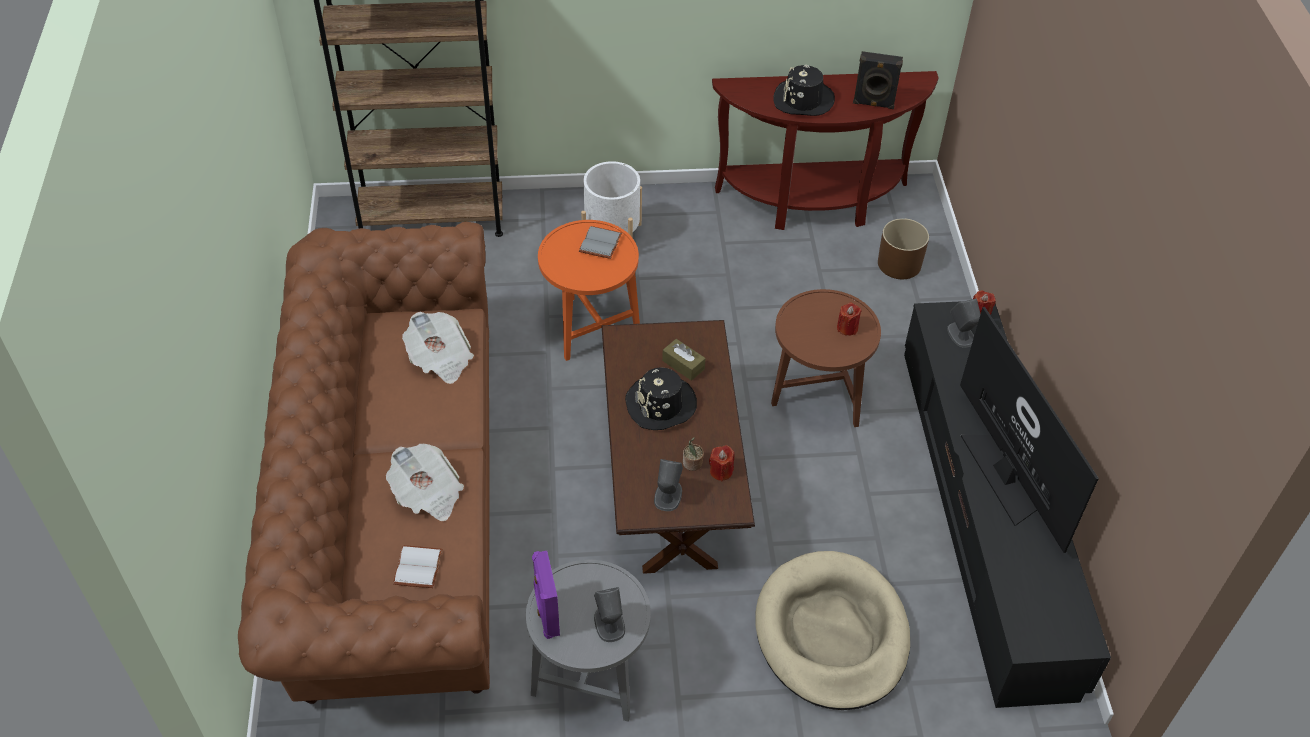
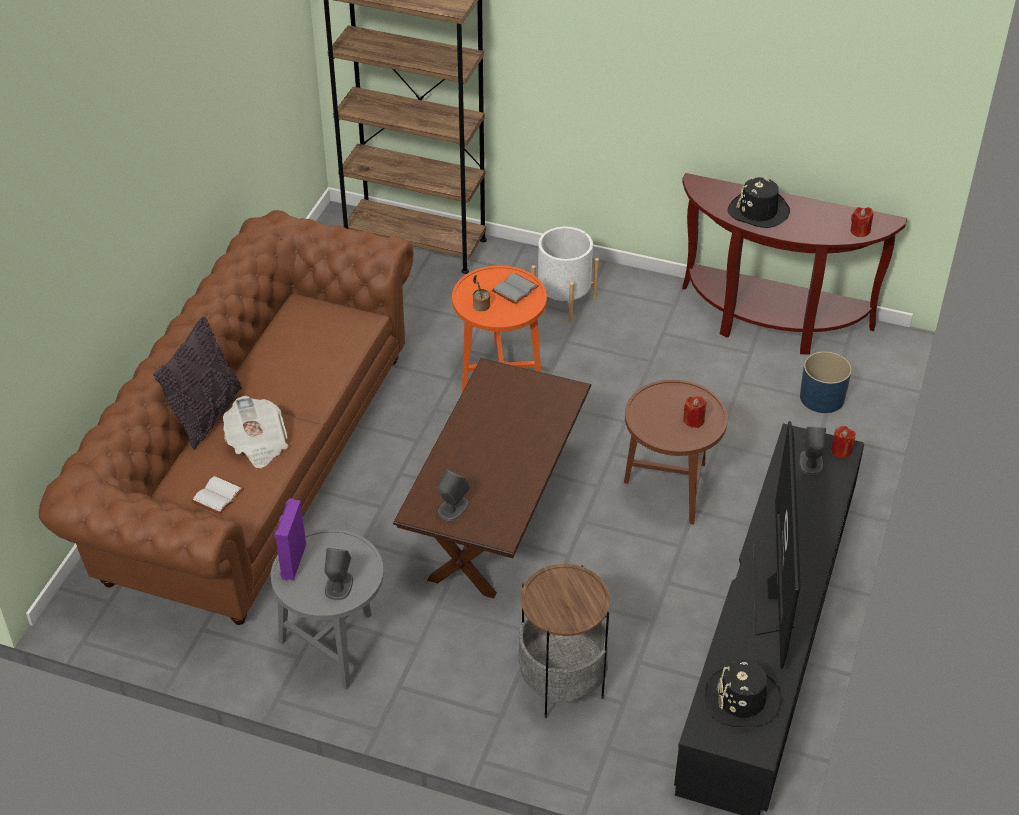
camera: 25 degrees right, 5 degrees down
(352, 479) = (206, 415): none -> black pillow
(440, 359) = (328, 345): newspaper -> none
(661, 404) = (492, 435): black hat -> black hat (742, 700)
(683, 365) = (531, 409): brown tissue box -> none
(692, 464) = (489, 490): potted plant -> potted plant (480, 306)
(721, 471) = (510, 503): red candle -> red candle (859, 231)
(831, 634) = (562, 684): beige dog bed -> side table
(873, 104) = (824, 231): black speaker -> none
(899, 264) = (822, 398): brown planter -> blue planter

